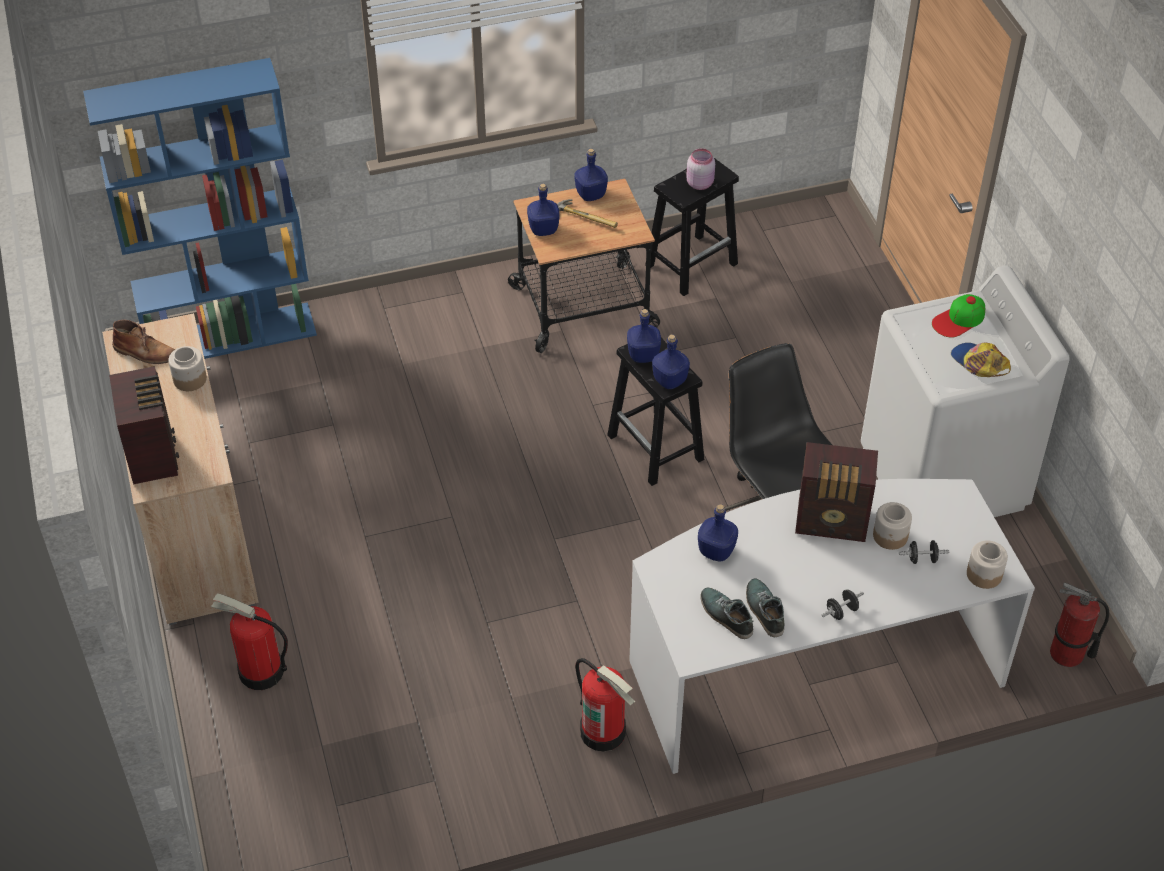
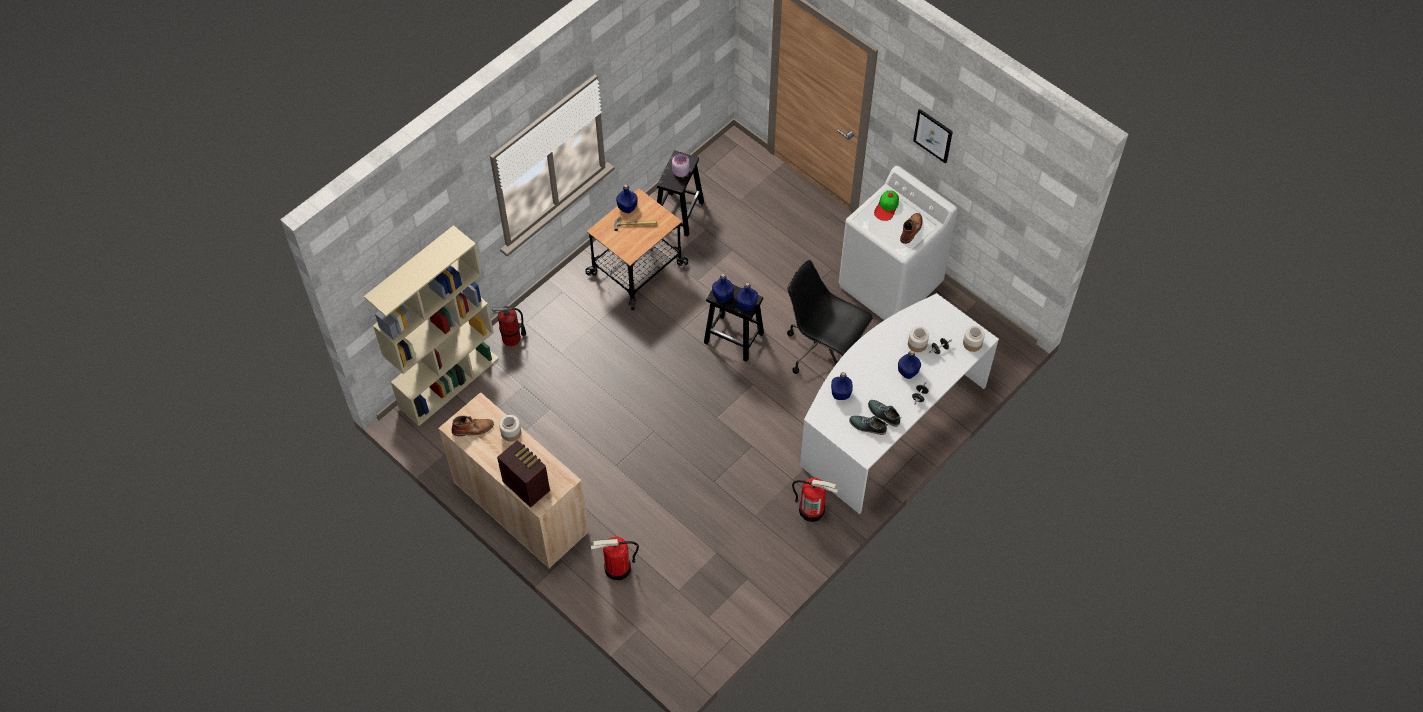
camera: 30 degrees left, 10 degrees up
(231, 335) = (449, 382): blue bookcase -> beige bookcase
(543, 229) = (616, 242): blue bottle -> blue bottle (907, 372)
(833, 522) = (886, 350): radio -> none
(978, 363) = (911, 229): cap -> brown boot
(1067, 210) = (933, 135): none -> picture
(1067, 654) = (1004, 355): fire extinguisher -> fire extinguisher (511, 338)

